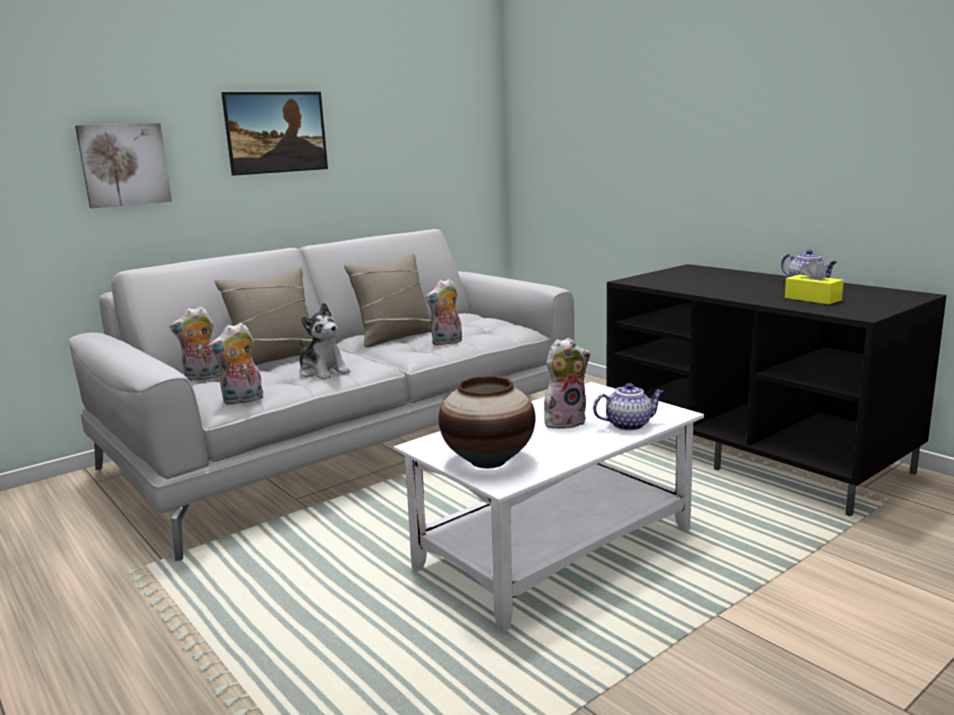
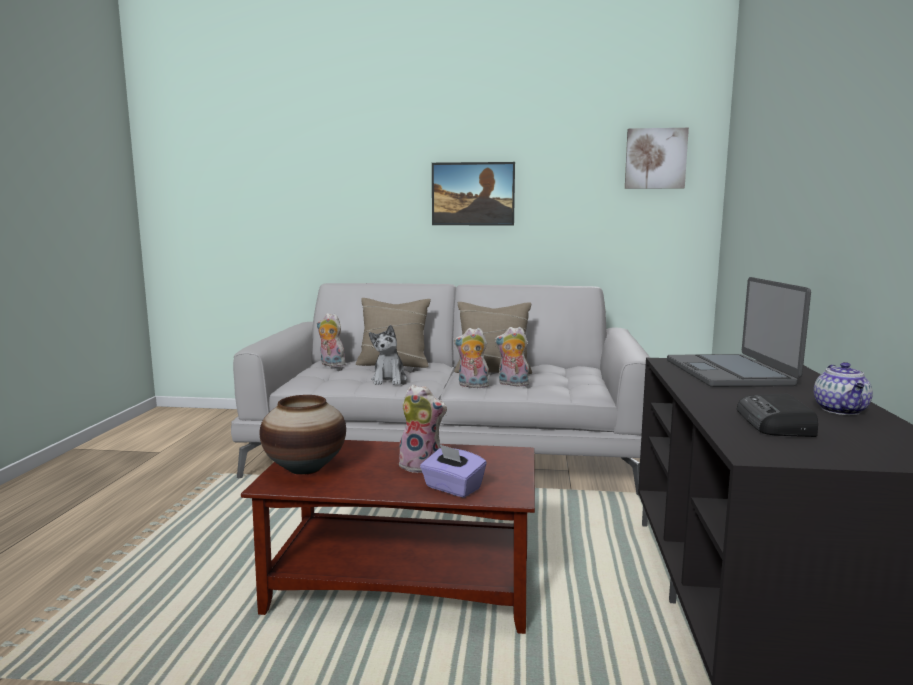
camera: 45 degrees right, 5 degrees down
(124, 165) = (357, 212): picture -> picture (655, 158)
(242, 400) = (309, 383): plush toy -> plush toy (472, 386)
(556, 548) = (405, 584): white coffee table -> brown coffee table
(629, 424) = (452, 488): teapot -> purple tissue box
(688, 279) = (730, 373): none -> laptop
(812, 299) = (776, 424): yellow tissue box -> radio

